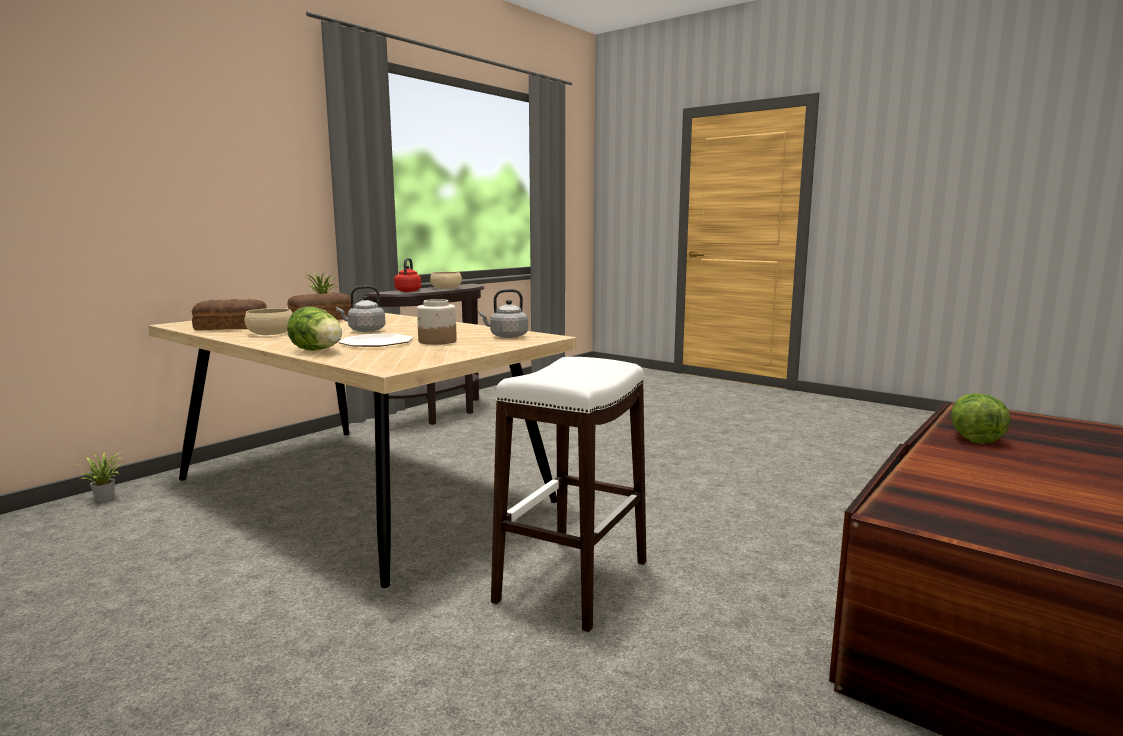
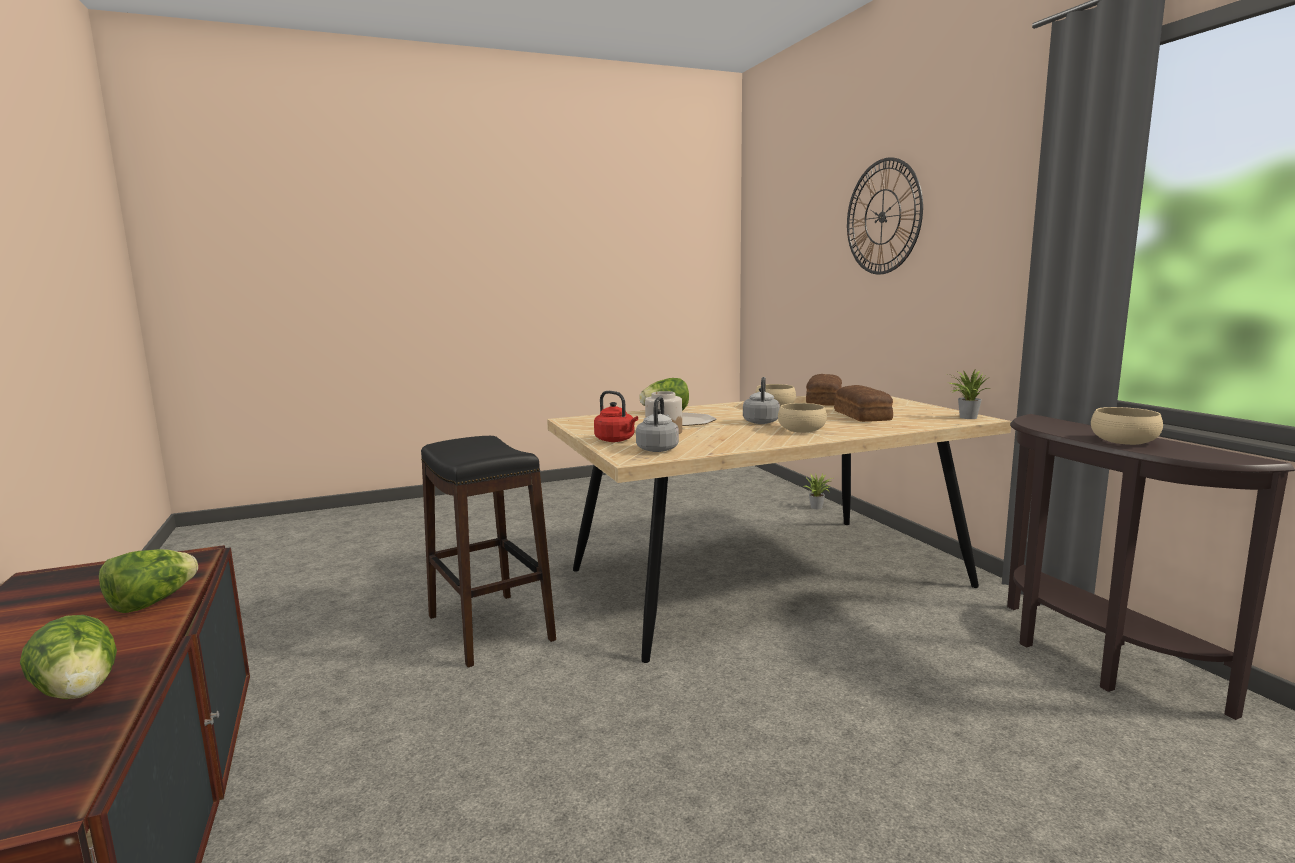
camera: 120 degrees right, 0 degrees up
(110, 119) = (882, 217): none -> wall clock
(398, 323) = (801, 430): none -> beige bowl
(408, 291) = (1059, 425): red kettle -> red kettle (616, 440)
(573, 581) = (489, 628): white stool -> black stool
(937, 476) = (152, 603): none -> lettuce

